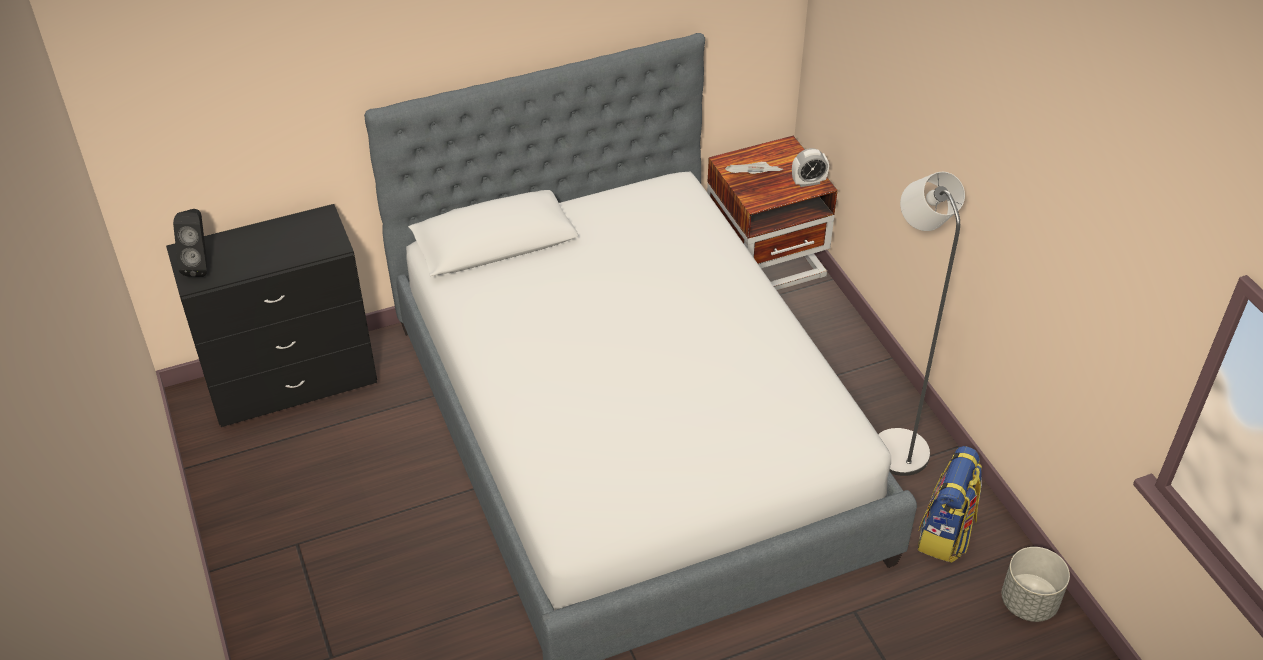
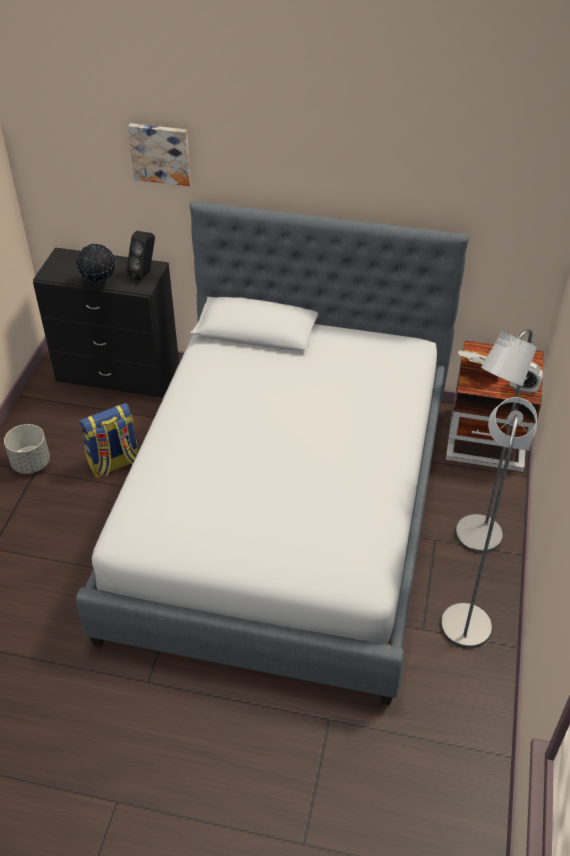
camera: 35 degrees right, 0 degrees up
(200, 265) = (60, 266): black speaker -> black speaker (145, 273)
(273, 264) = (99, 283): none -> globe
(310, 64) = (161, 153): none -> picture
(838, 367) = (473, 540): none -> grey floor lamp
(945, 534) = (447, 705): backpack -> backpack (114, 463)
(1029, 603) = (467, 796): grey planter -> grey planter (31, 464)

